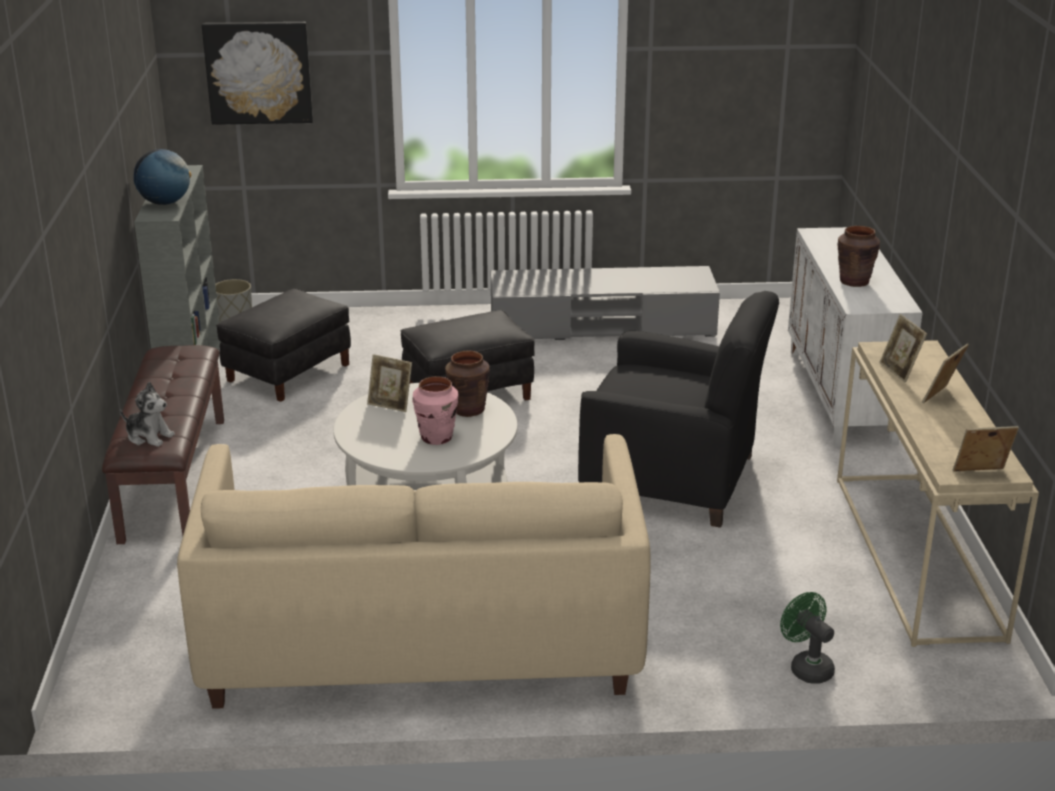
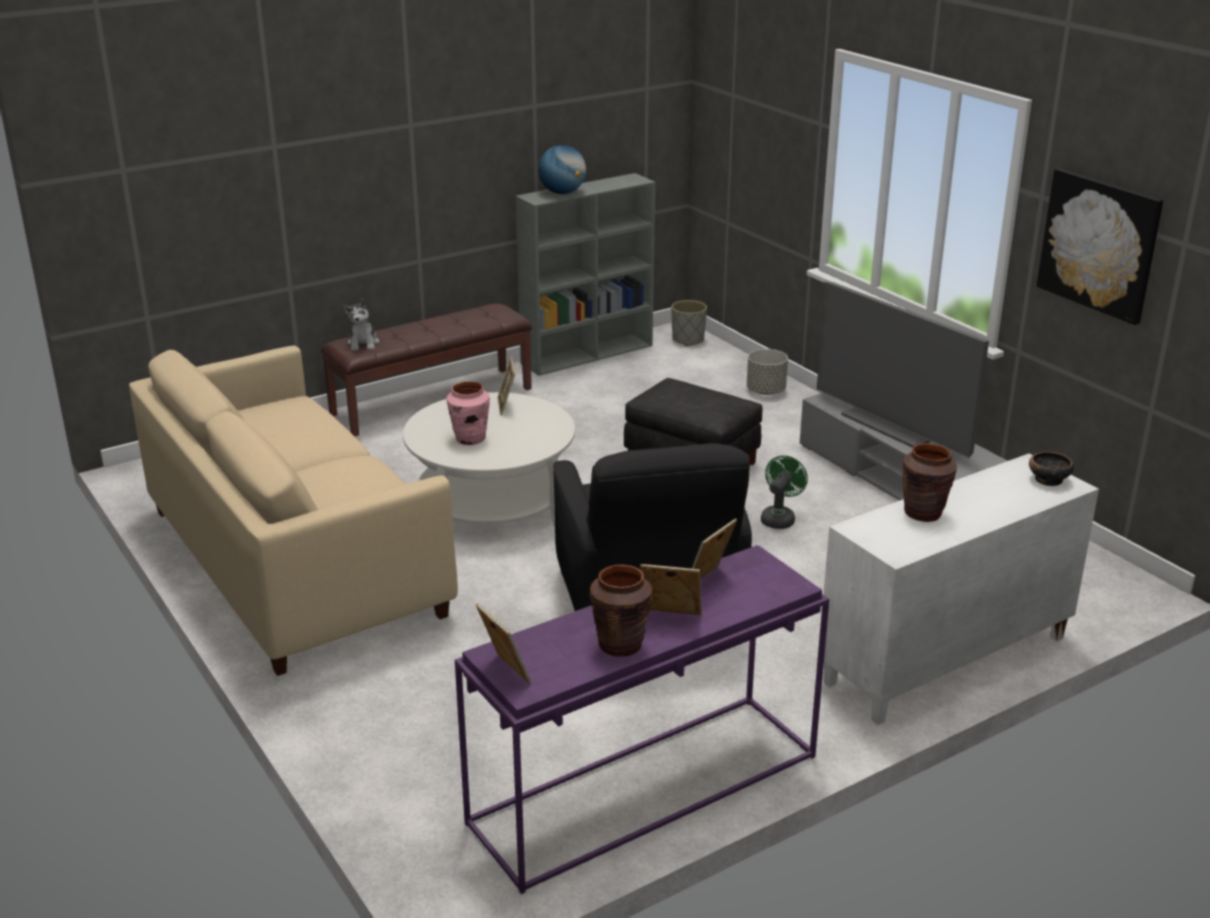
camera: 60 degrees right, 0 degrees up
(258, 72) = (745, 117): picture -> picture (1099, 244)
(288, 372) = (633, 385): black ottoman -> none
(381, 323) = (765, 391): none -> grey planter
(468, 410) = (531, 437): brown vase -> brown vase (620, 645)
(578, 281) = (894, 425): none -> television
(806, 667) = (382, 764): green fan -> green fan (779, 518)
(840, 235) = (1048, 480): none -> bowl
(918, 556) = (644, 791): beige console table -> purple console table

